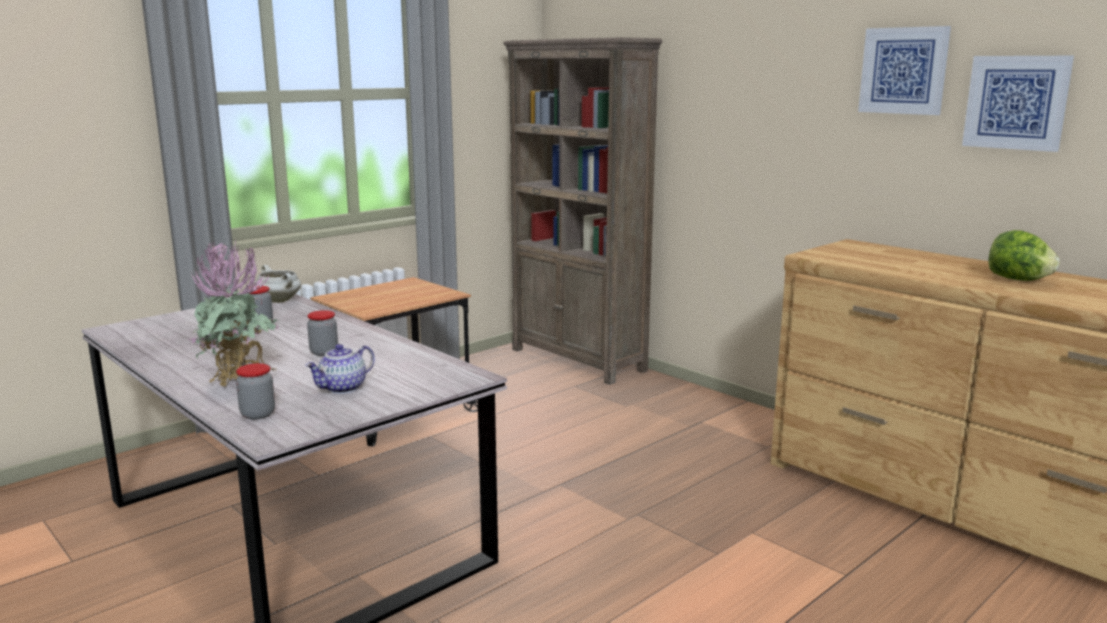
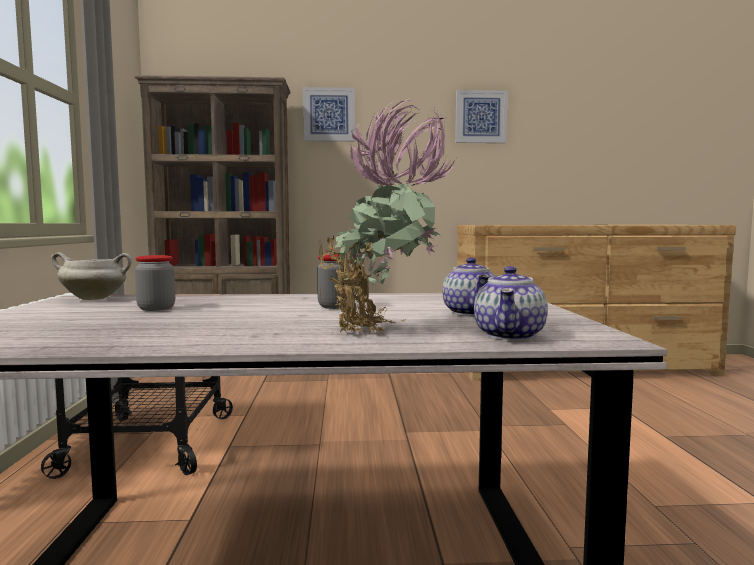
camera: 50 degrees left, 10 degrees down
(258, 414) = (510, 335): jar -> teapot
(1016, 102) = (546, 135): picture -> picture (329, 114)
(1018, 280) = (590, 224): lettuce -> none

